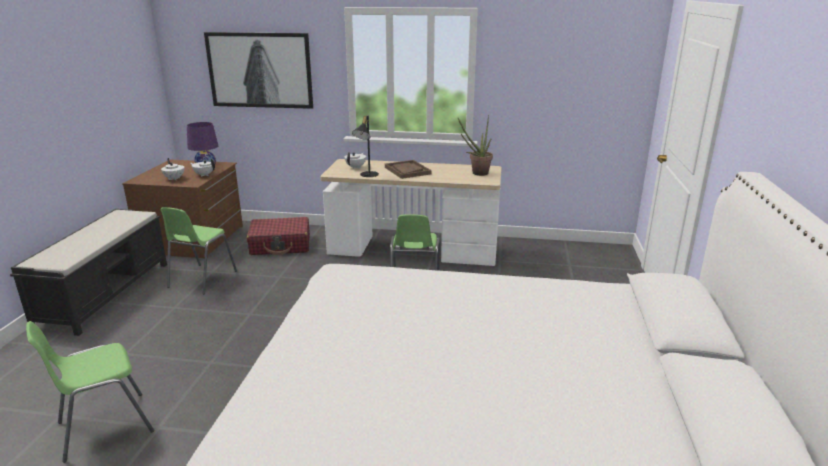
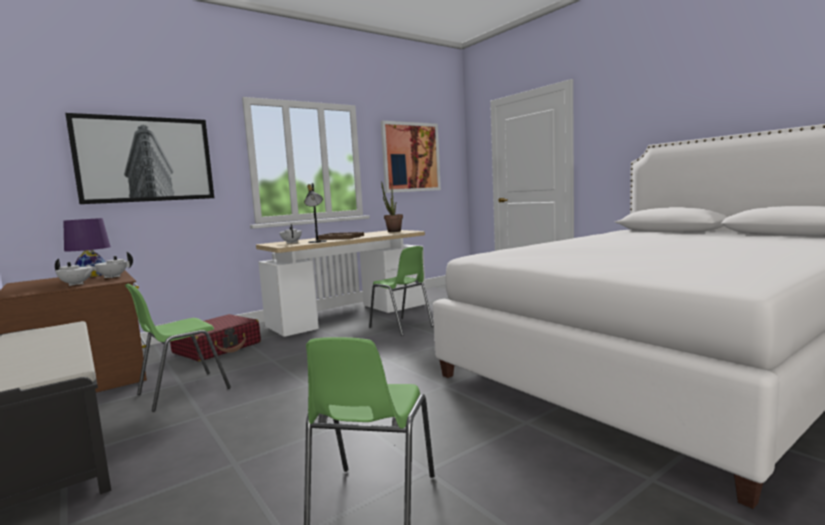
camera: 45 degrees left, 15 degrees down
(201, 279) = (182, 391): green chair -> green chair turned 75 degrees clockwise
(555, 74) = (411, 157): none -> picture

